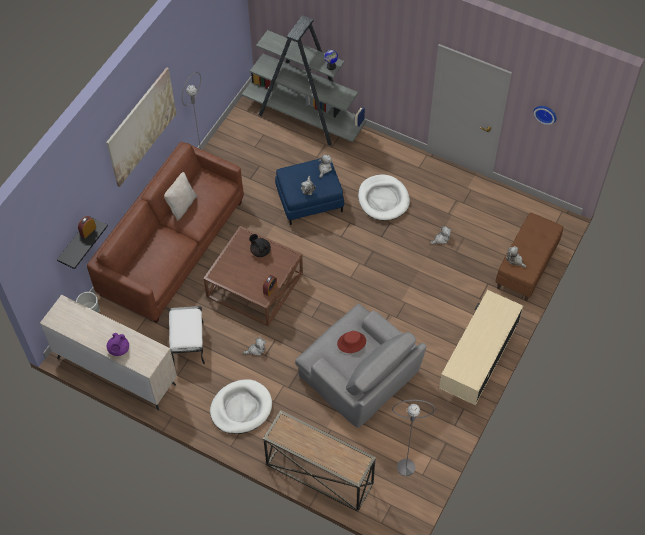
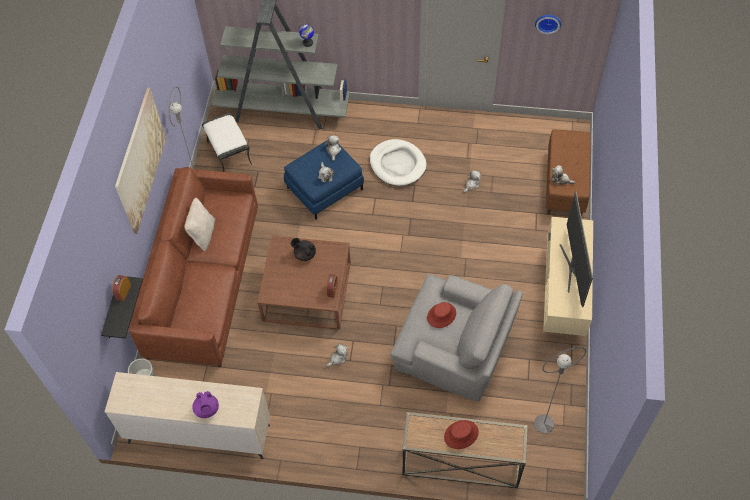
camera: 20 degrees left, 0 degrees up
(188, 343) = (263, 376): white ottoman -> white ottoman (228, 152)
(241, 408) = (349, 424): white dog bed -> none
(316, 445) = (461, 435): none -> red hat
(484, 340) = (573, 267): none -> television

